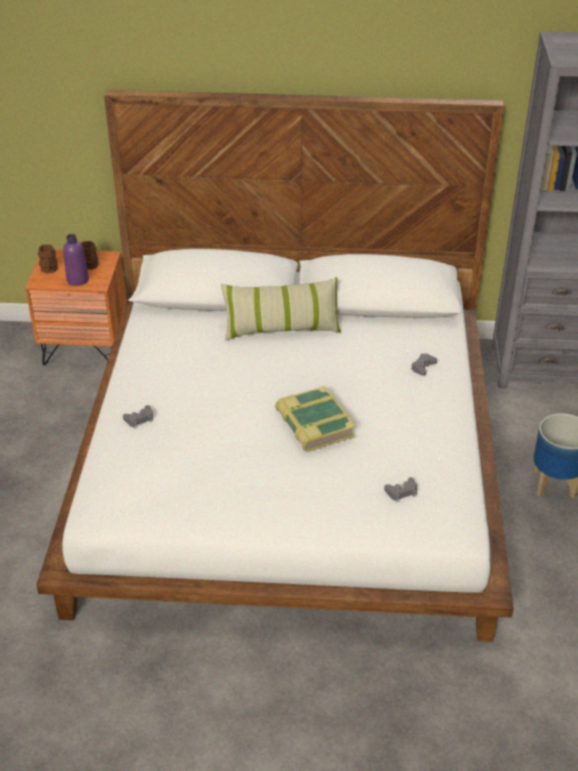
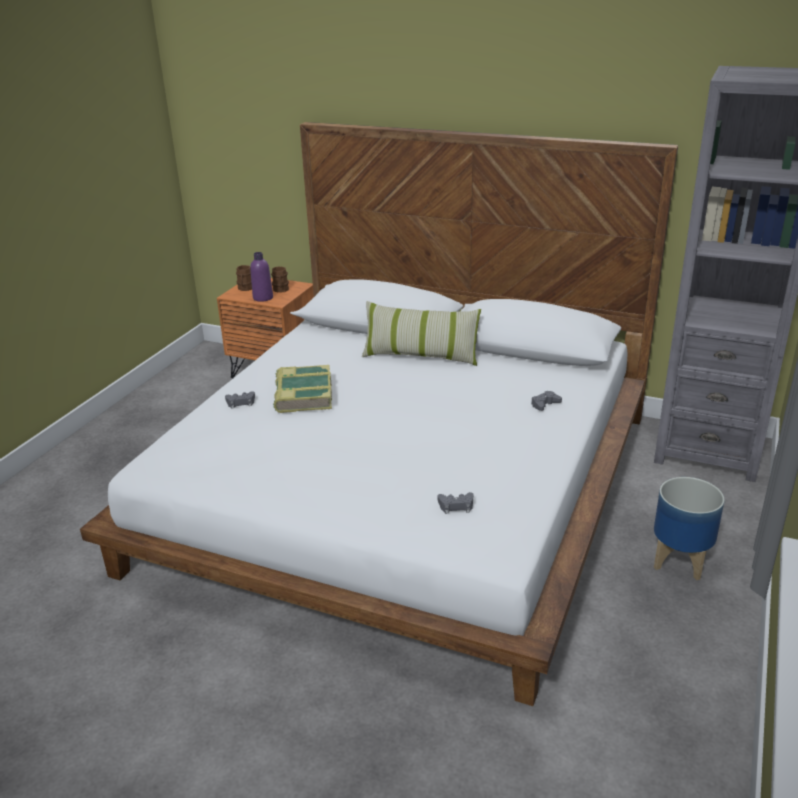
camera: 20 degrees right, 10 degrees down
(314, 424) = (401, 432): book -> book (303, 395)

